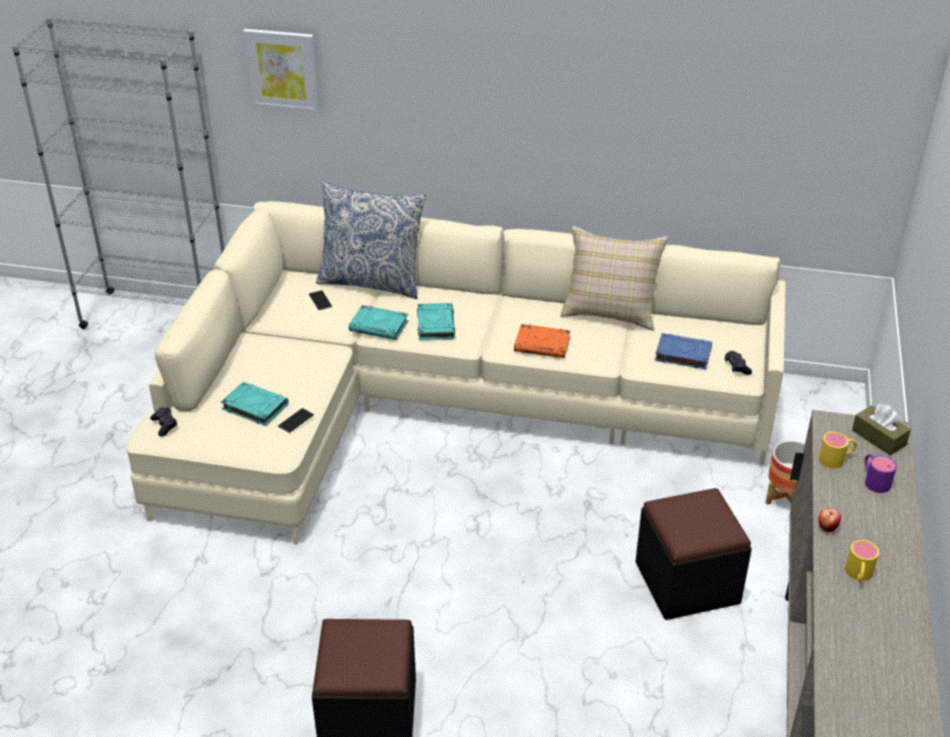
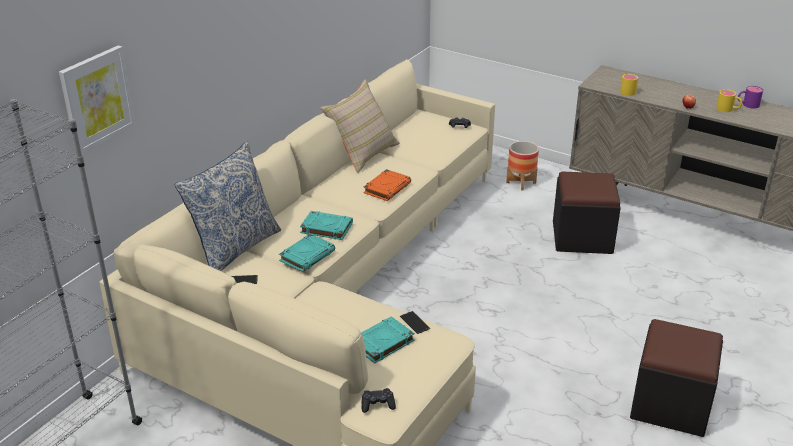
camera: 70 degrees left, 5 degrees down
(682, 354) = (434, 140): blue book -> none
(874, 480) = (649, 86): purple mug -> purple mug (747, 105)
(878, 438) = (612, 75): brown tissue box -> none

